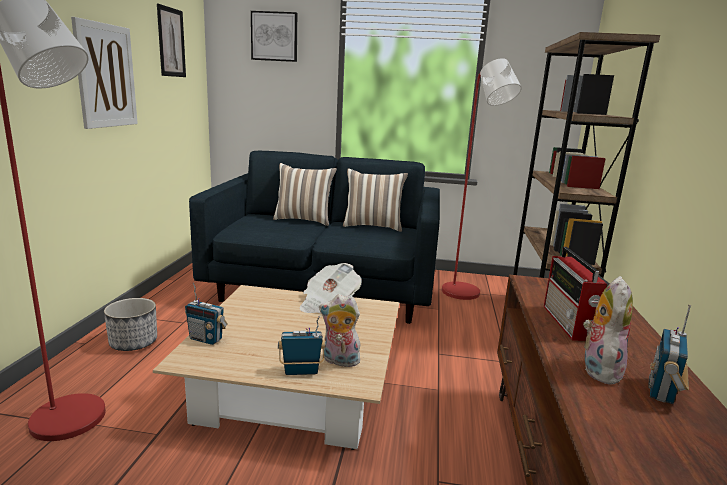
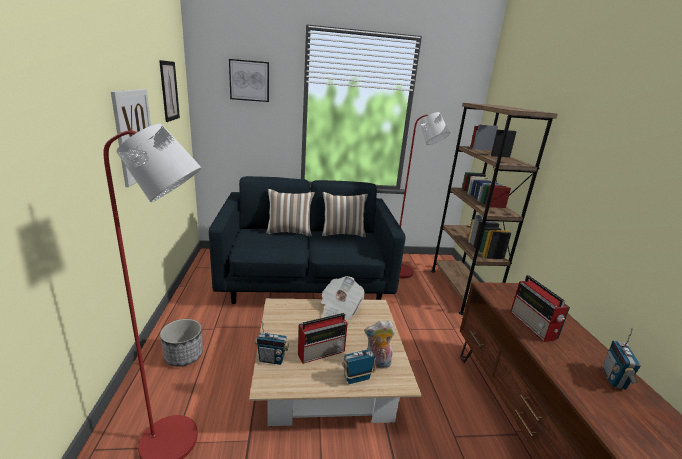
camera: 15 degrees left, 5 degrees up
(274, 341) = (322, 352): none -> radio
(598, 369) = (572, 366): plush toy -> none

